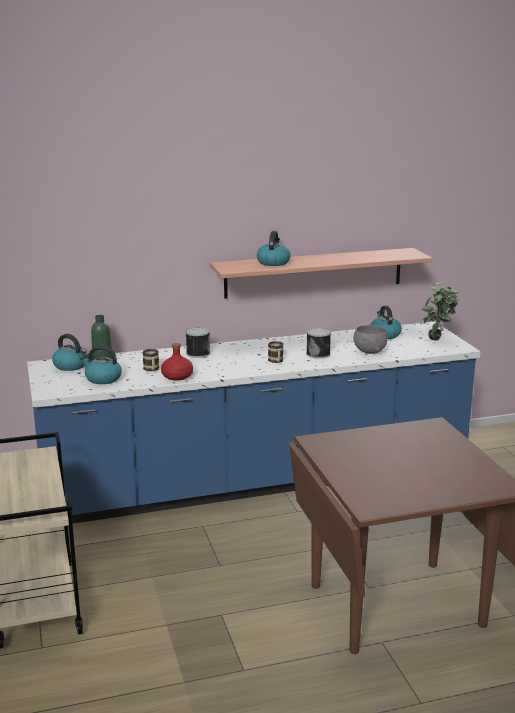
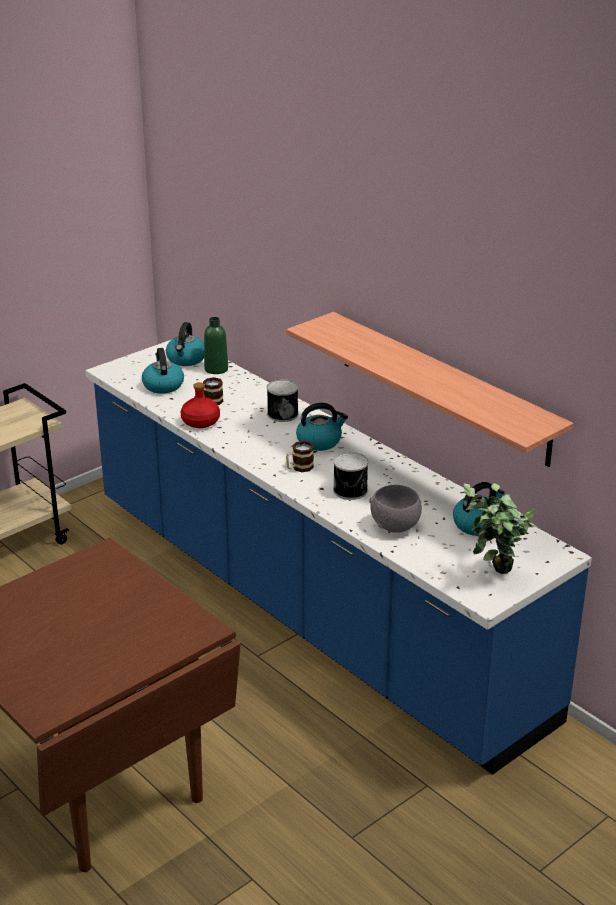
camera: 65 degrees right, 10 degrees up
(273, 262) = (371, 345): kettle -> kettle (320, 441)

